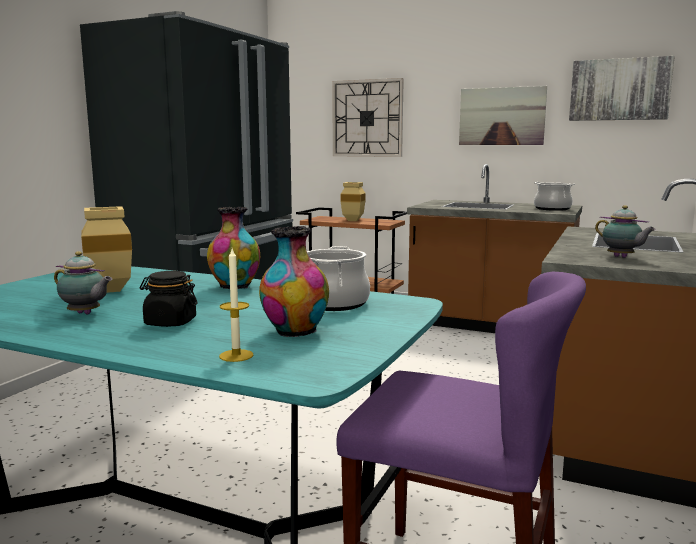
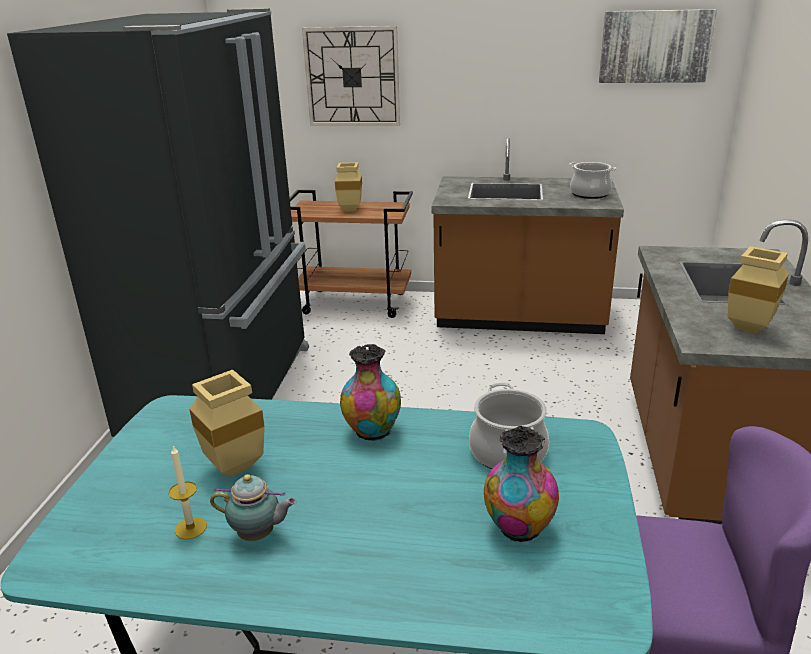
camera: 15 degrees left, 15 degrees up
(170, 322) = (372, 535): black jar -> none
(236, 355) = (501, 595): candle -> candle (190, 528)
(501, 116) = (521, 76): picture -> none
(621, 257) = (745, 328): teapot -> beige vase

